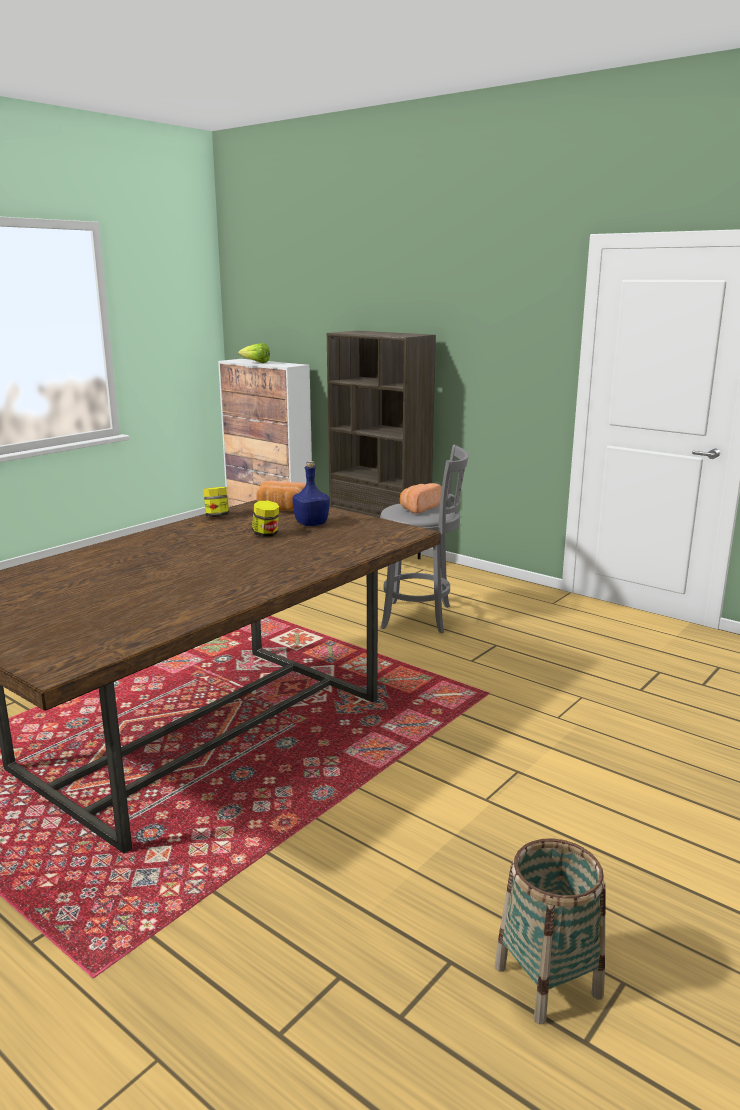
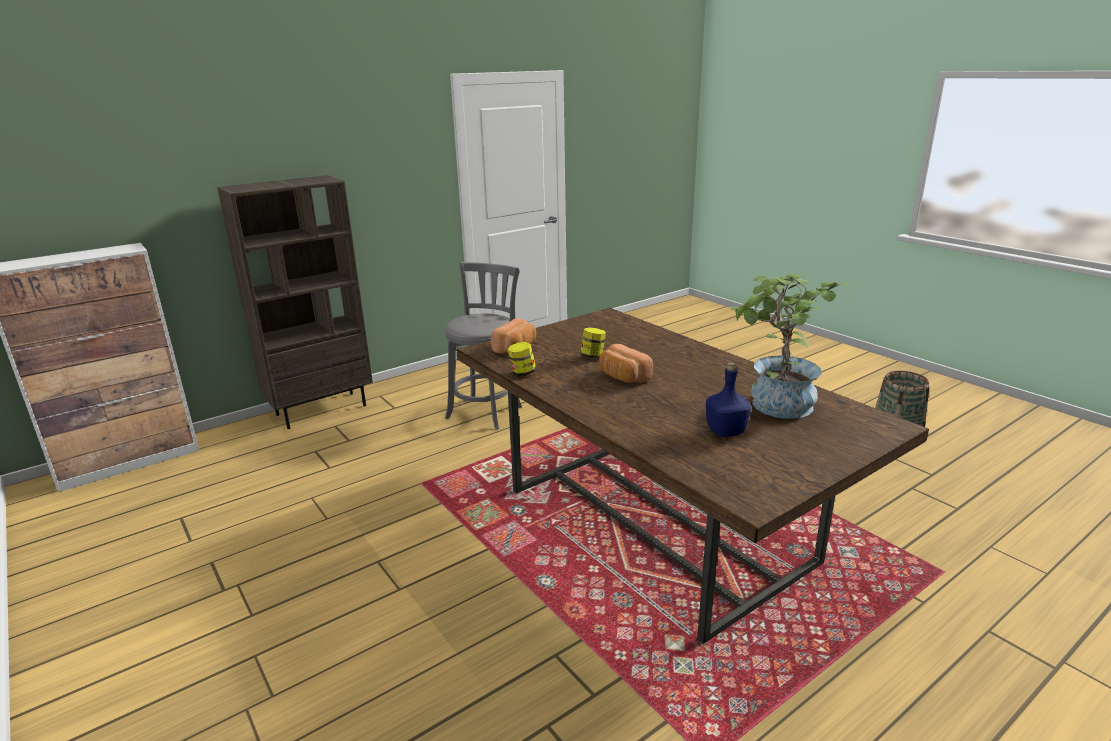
camera: 75 degrees left, 5 degrees up
(123, 610) = (775, 407): none -> potted plant
(256, 363) = (64, 259): lettuce -> none
(311, 524) = (570, 340): blue bottle -> blue bottle (726, 431)
(419, 508) = (478, 320): bread -> bread (622, 377)

